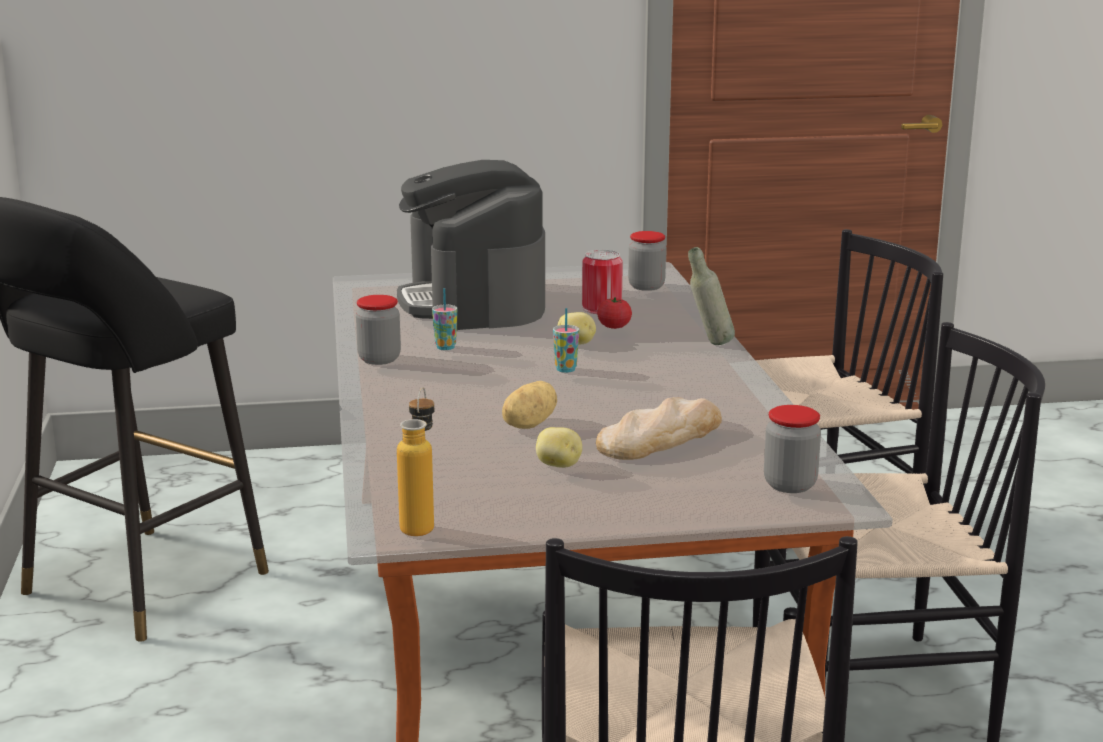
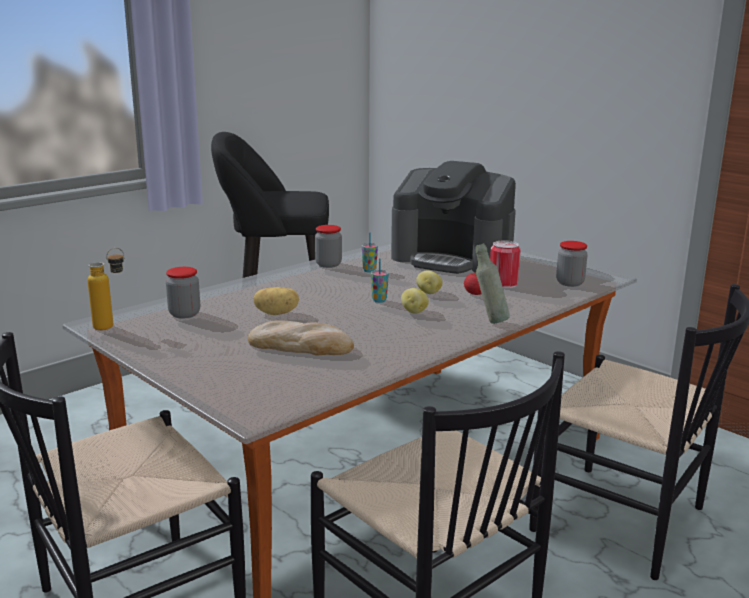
camera: 55 degrees right, 0 degrees up
(474, 303) = (453, 258): coffee machine -> coffee machine turned 105 degrees counterclockwise
(558, 465) = (224, 333): potato -> potato (413, 312)
(790, 485) = (265, 395): jar -> jar (184, 314)

